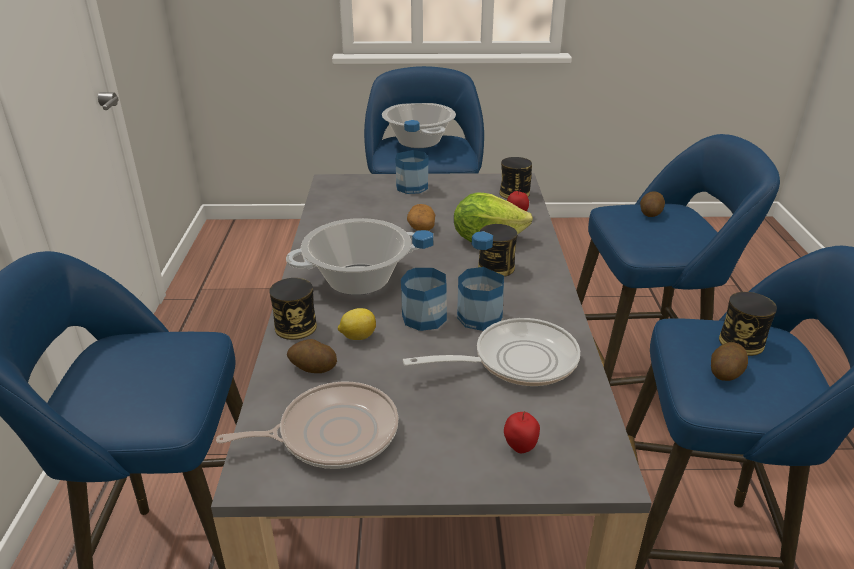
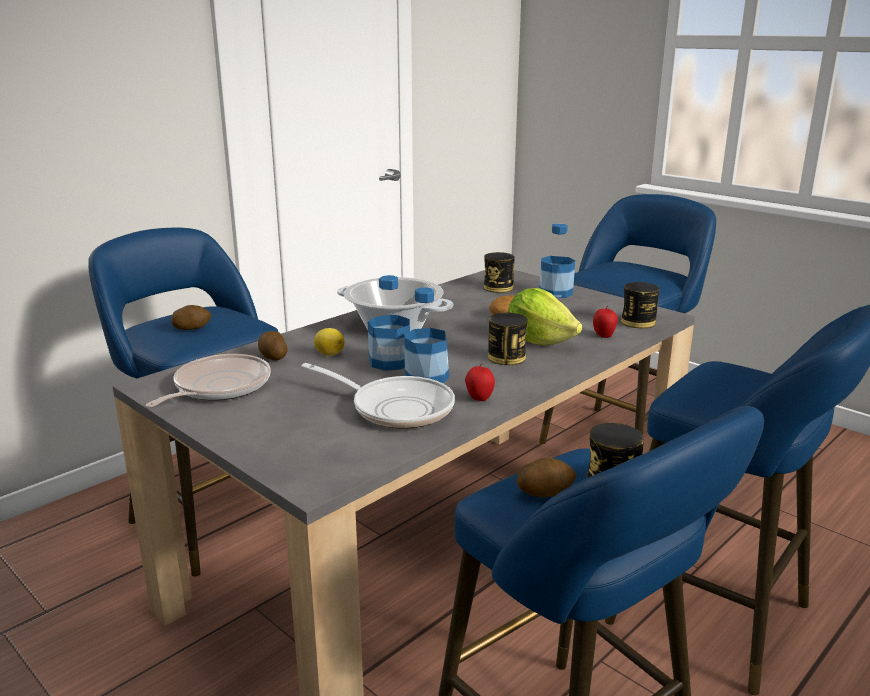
camera: 45 degrees right, 10 degrees down
(295, 327) = (306, 335): can -> can (498, 288)
(332, 433) = (218, 387): frying pan -> frying pan turned 90 degrees counterclockwise
(419, 141) = (633, 268): cooking pot -> none
(520, 448) = (294, 445): apple -> apple (479, 398)
(650, 213) = (753, 378): potato -> potato (192, 328)

